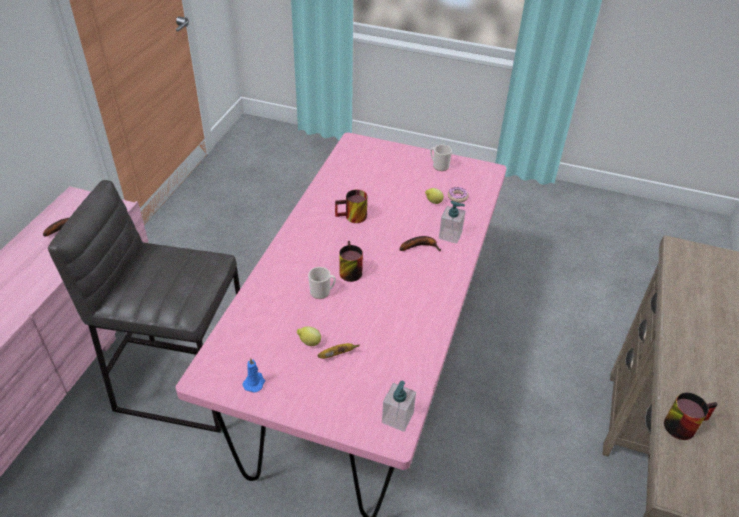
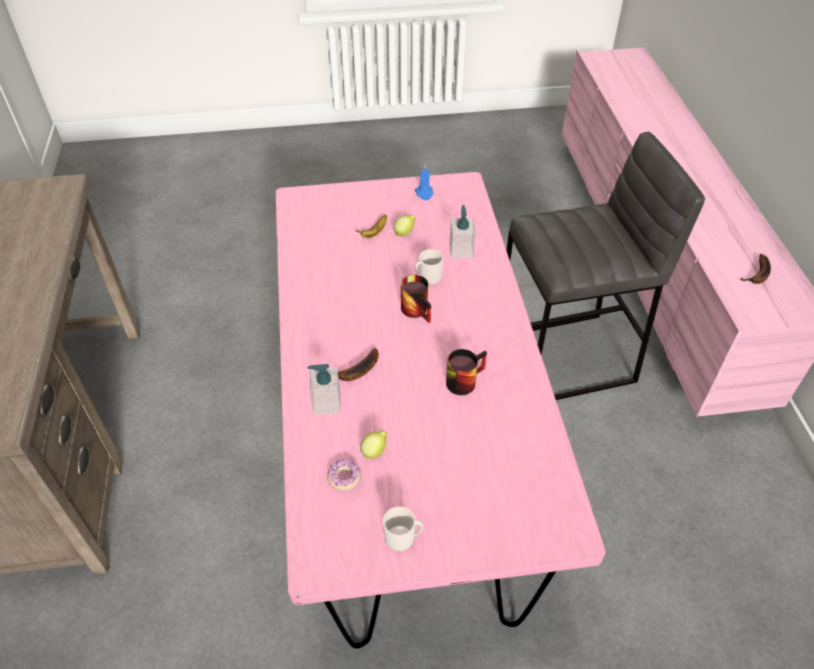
camera: 155 degrees right, 5 degrees up
(397, 418) = (297, 209): soap dispenser -> soap dispenser (461, 250)
(682, 423) = (49, 228): mug -> none

